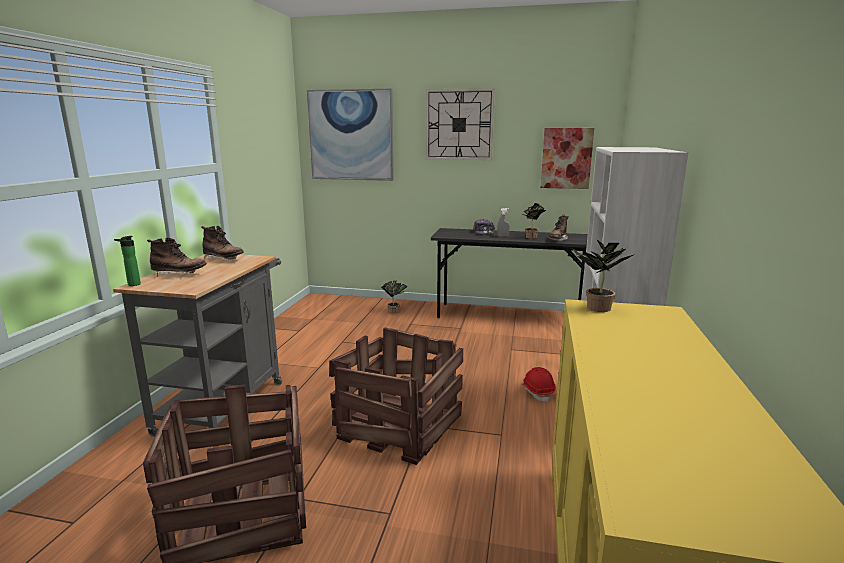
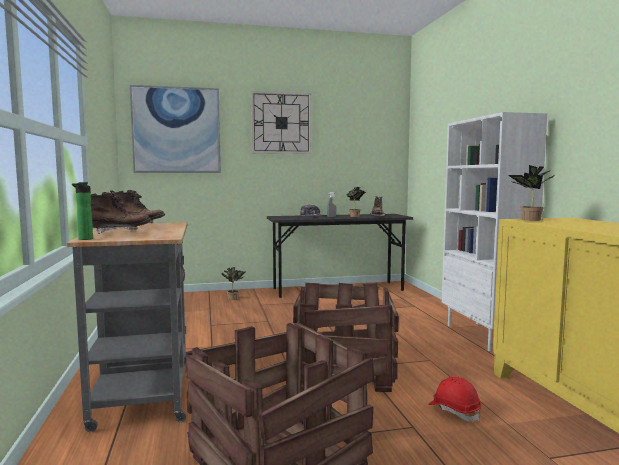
camera: 25 degrees left, 10 degrees down
(537, 392) = (421, 331): red hard hat -> red hard hat (454, 411)
(566, 158) = (370, 152): picture -> none

